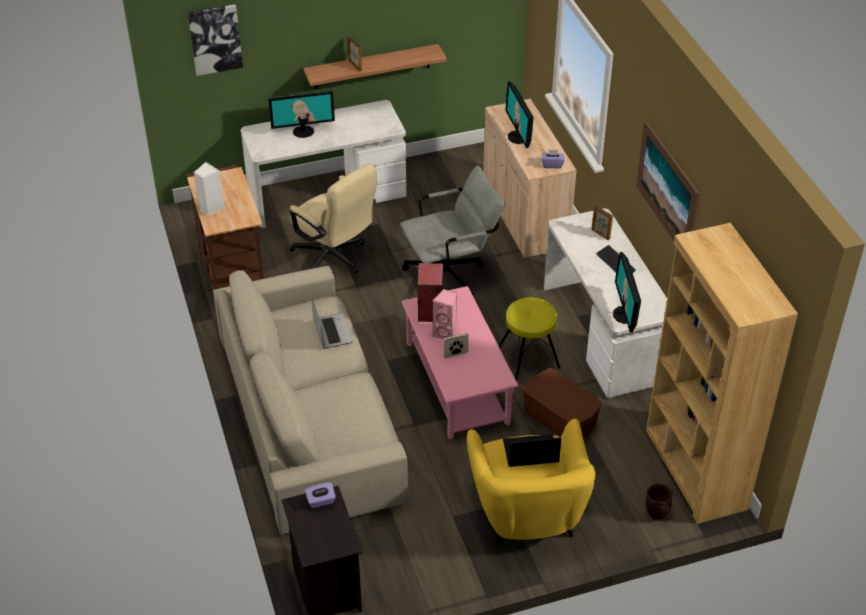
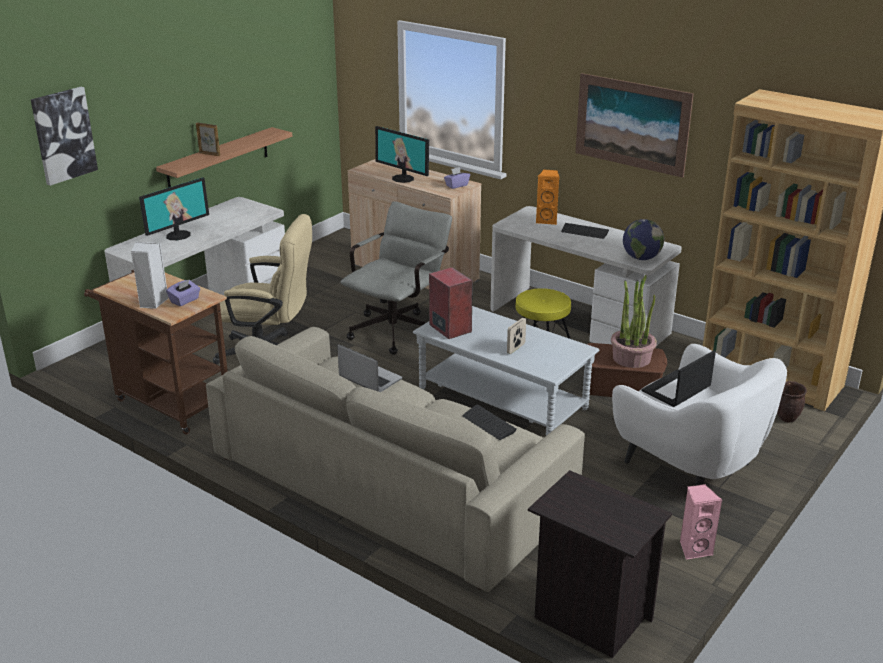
camera: 35 degrees left, 15 degrees down
(321, 501) = (571, 490): purple tissue box -> purple tissue box (185, 301)
(368, 413) = (488, 423): none -> keyboard
(446, 334) = (487, 338): pink speaker -> pink speaker (694, 549)
(457, 383) = (502, 399): pink coffee table -> grey coffee table
(527, 513) = (690, 465): yellow armchair -> white armchair
(566, 399) = (631, 358): none -> potted plant
(600, 234) = (547, 220): picture frame -> orange speaker
(624, 315) = (641, 258): monitor -> globe

